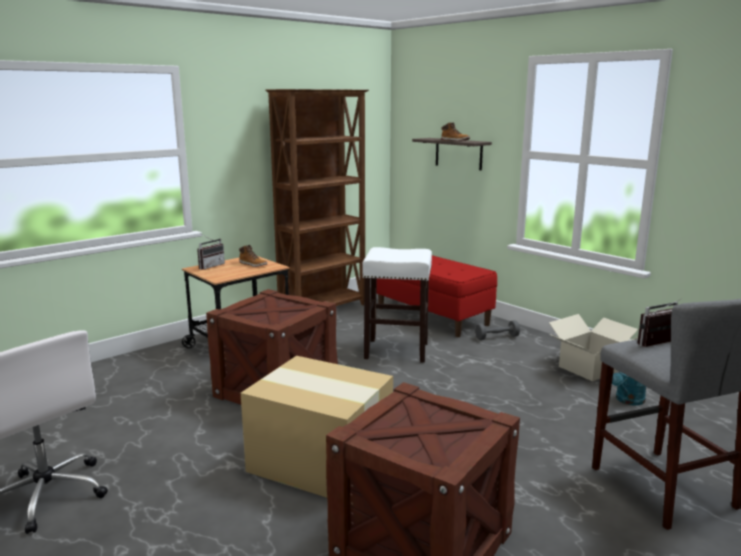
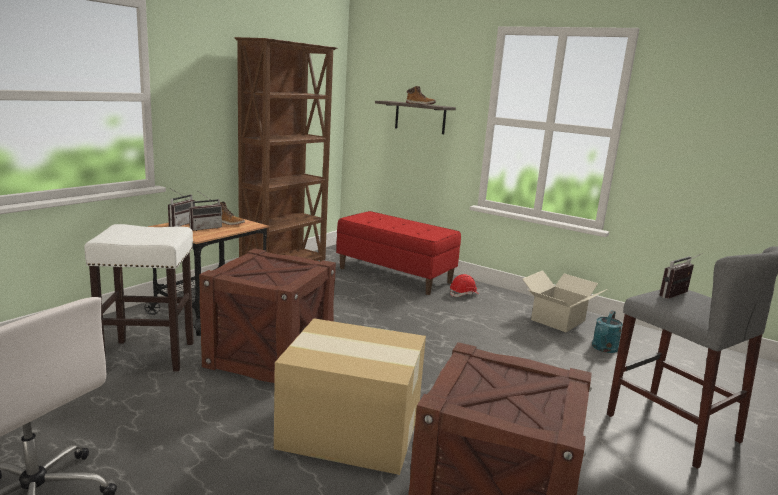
camera: 15 degrees left, 0 degrees up
(230, 269) = (204, 228): none -> radio
(397, 351) = (377, 310): white stool -> white stool (149, 355)
(497, 337) = (464, 294): grey dumbbell -> red hard hat

